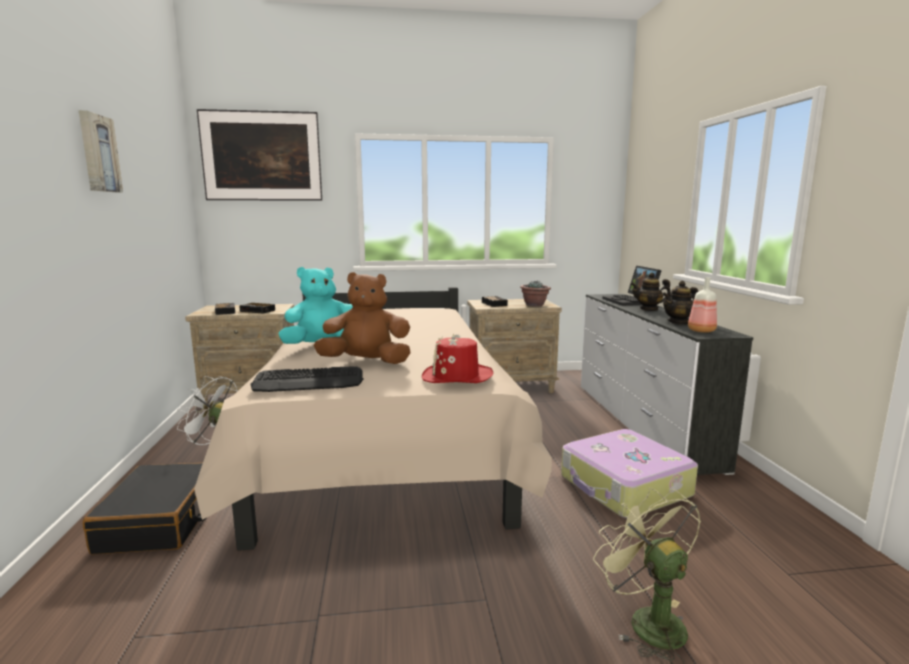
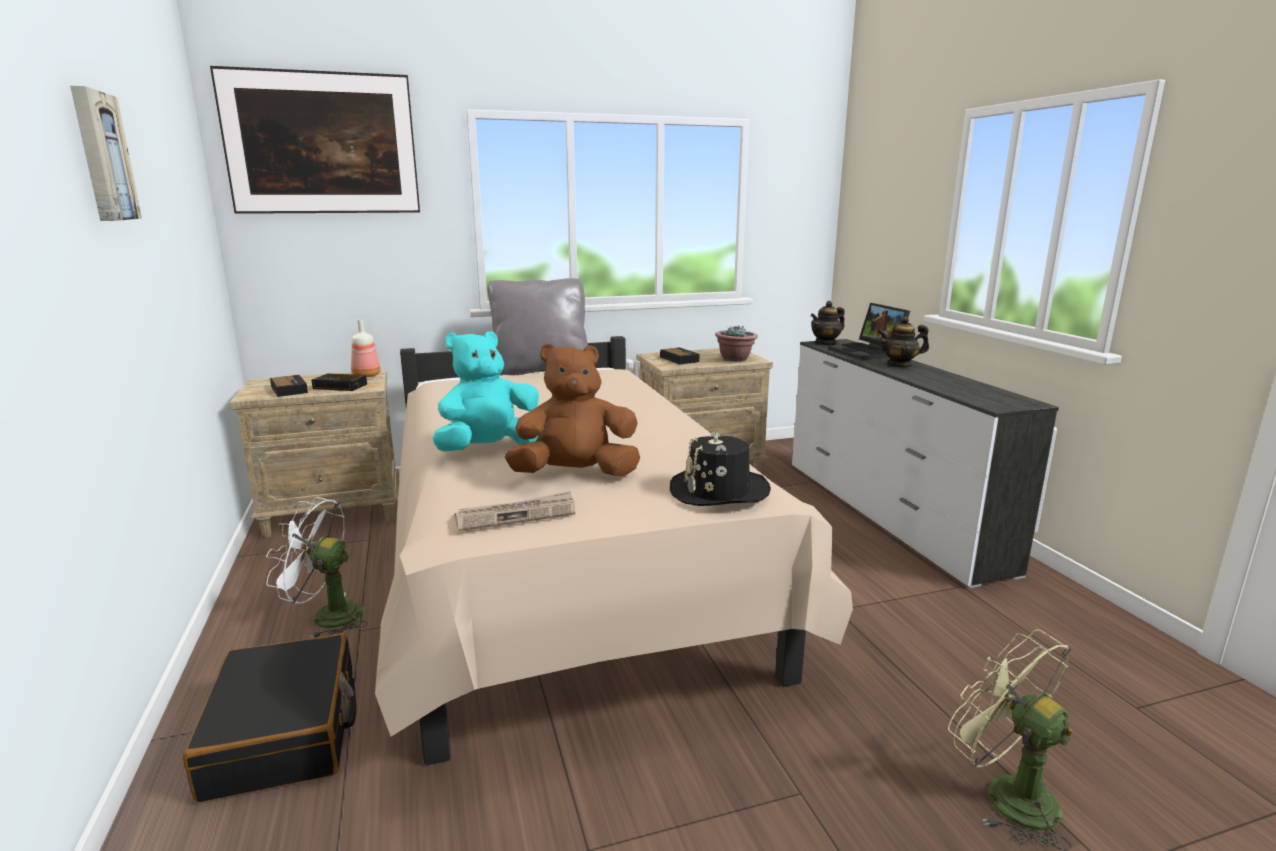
camera: 10 degrees left, 5 degrees up
(309, 381) = (516, 515): keyboard -> newspaper
(396, 307) = (541, 370): none -> grey pillow
(456, 376) = (719, 491): red hat -> black hat
(624, 487) = (904, 608): suitcase -> none
(678, 322) = (953, 386): teapot -> teapot (826, 343)
(700, 331) = (990, 400): bottle -> bottle (365, 375)

